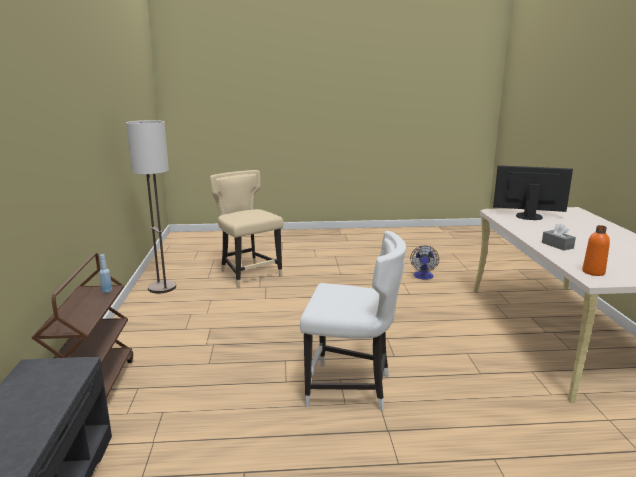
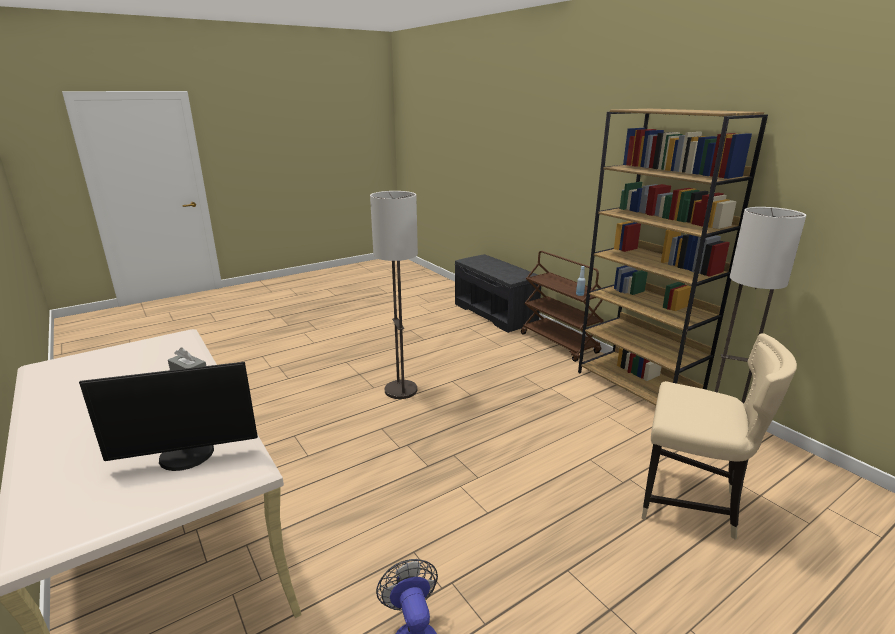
camera: 150 degrees right, 5 degrees up
(138, 323) = (638, 387): none -> brown bookcase
(351, 388) = (400, 390): white chair -> floor lamp
(593, 272) = (180, 339): orange bottle -> none

